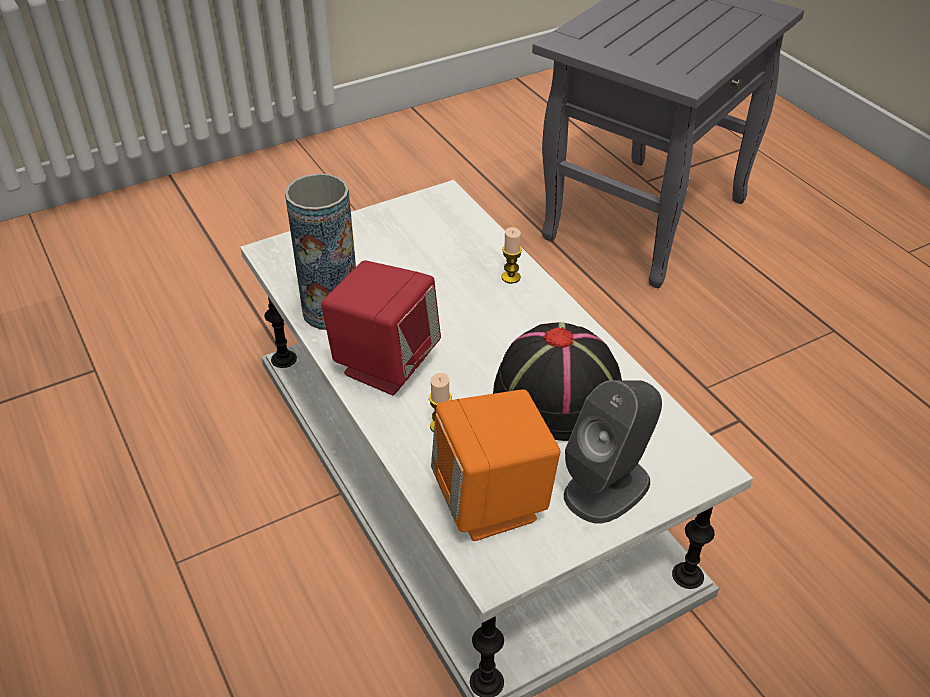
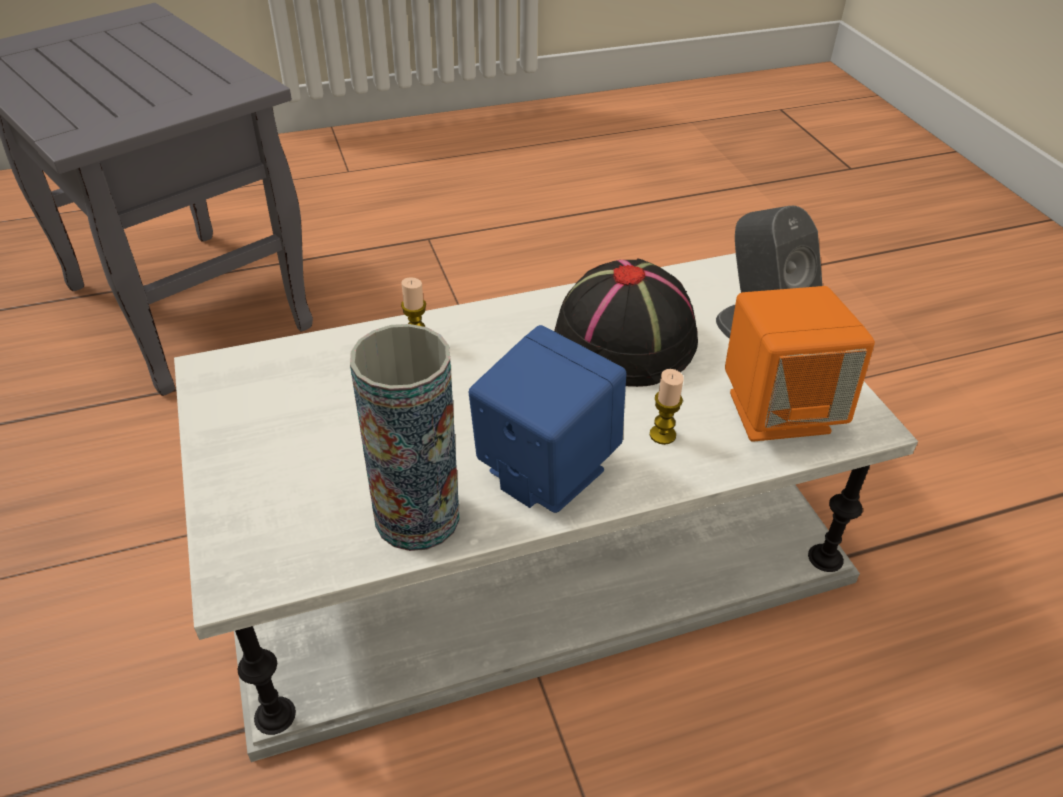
camera: 80 degrees left, 0 degrees up
(385, 364) = (544, 471): red speaker -> blue speaker

